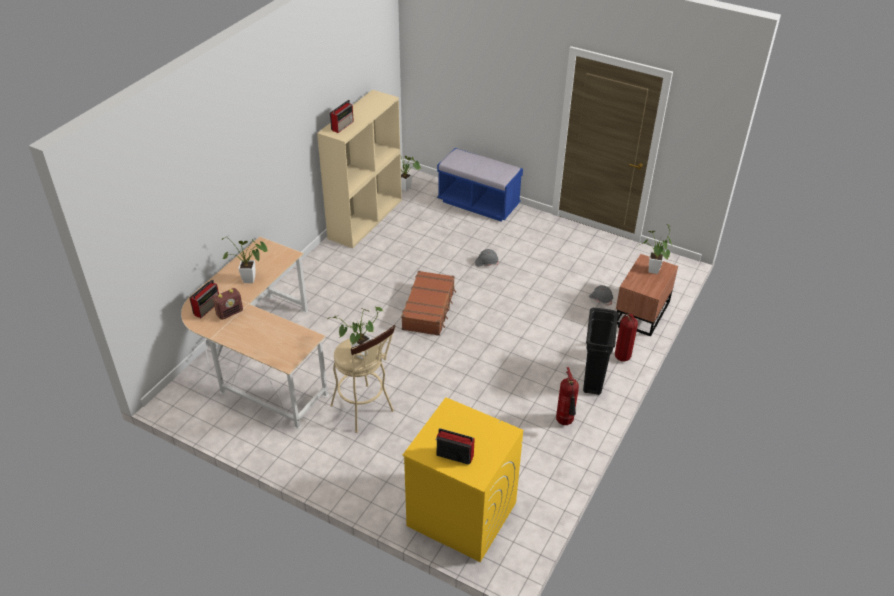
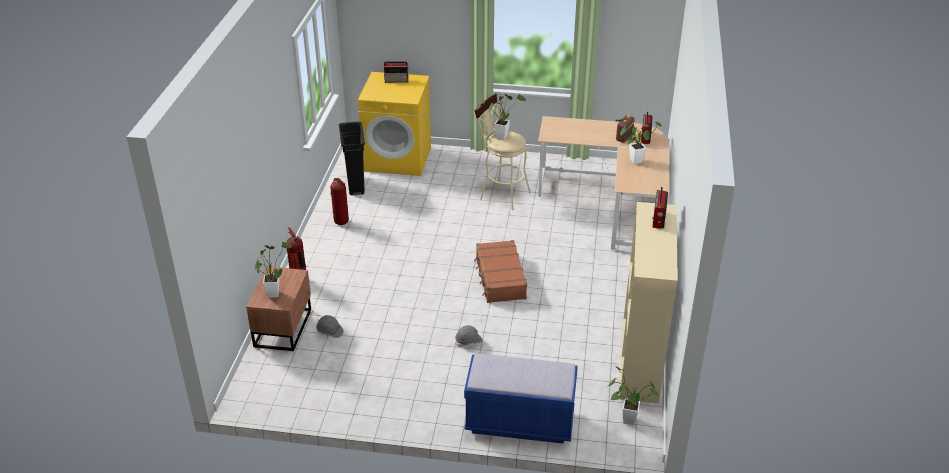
camera: 160 degrees right, 5 degrees down
(593, 379) = (323, 256): black trash can -> black trash can (355, 185)

